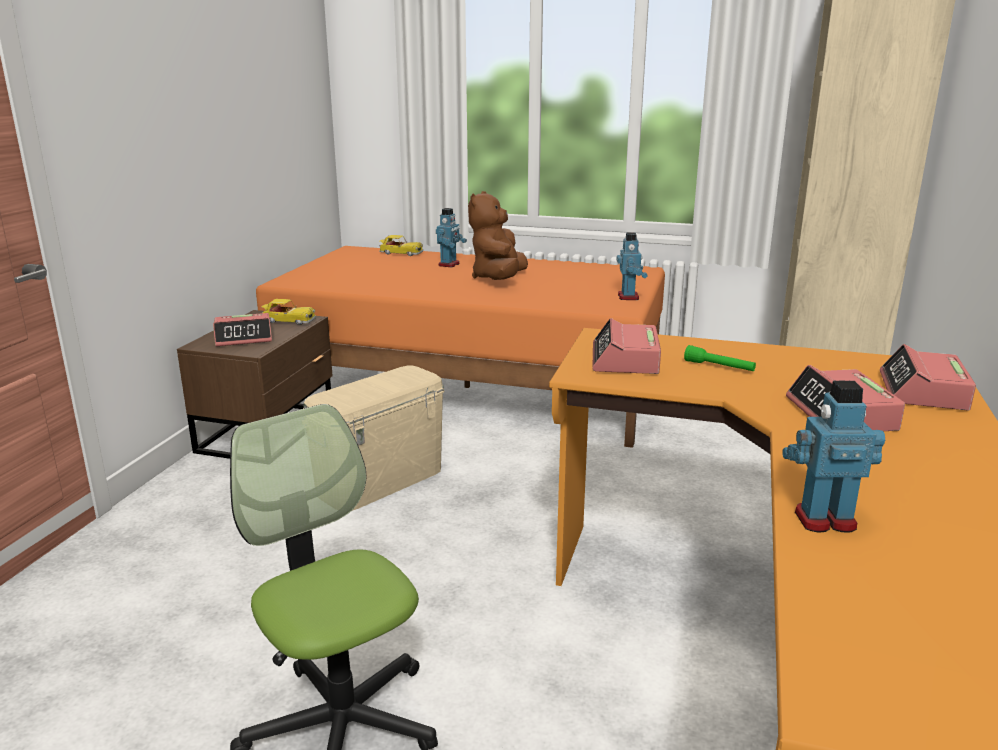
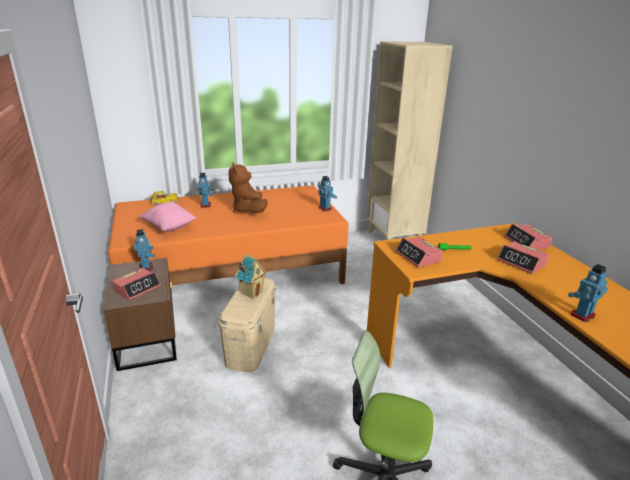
camera: 35 degrees left, 5 degrees up
(288, 321) = (147, 267): toy car -> toy robot
(360, 278) = (169, 227): none -> pink pillow
(385, 384) = (251, 293): none -> toy house

